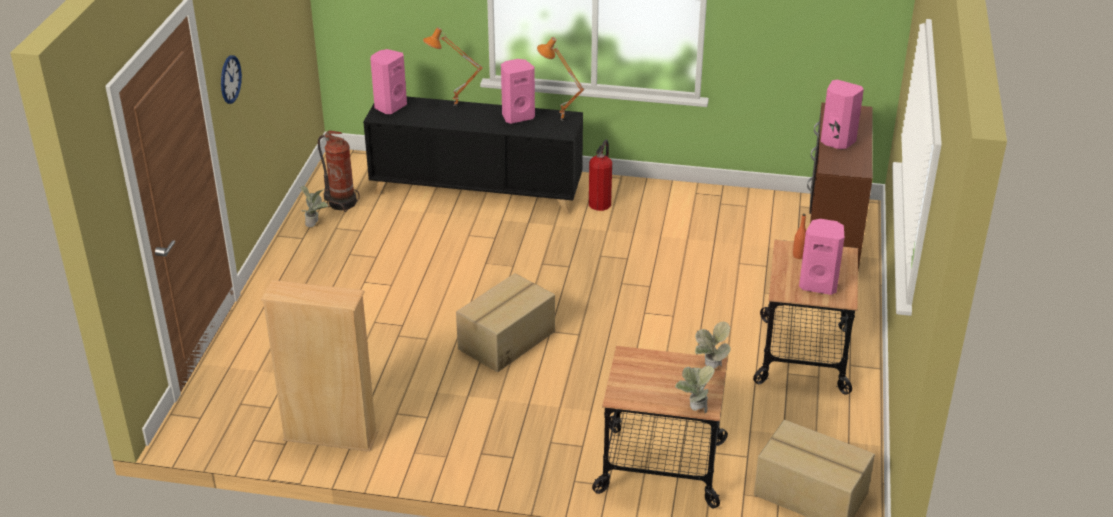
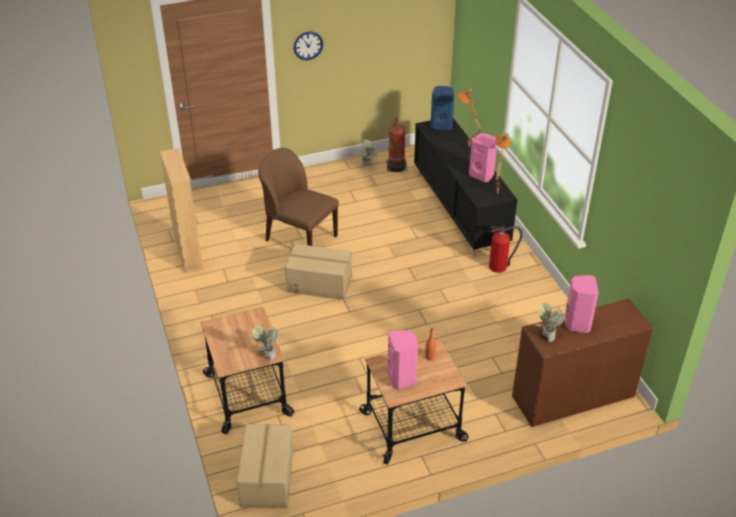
camera: 60 degrees right, 5 degrees up
(389, 106) = (441, 125): pink speaker -> blue speaker
(401, 326) = (300, 238): none -> brown chair
(694, 410) = (220, 362): potted plant -> potted plant (546, 336)

